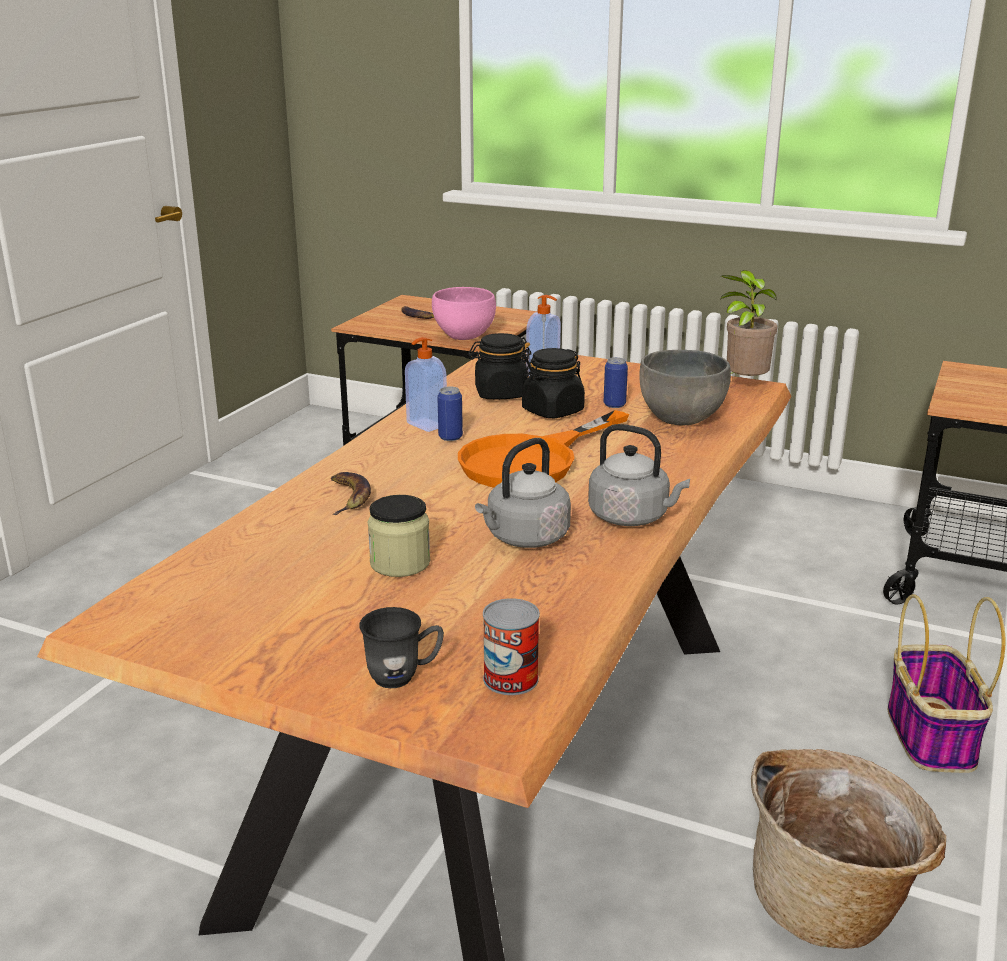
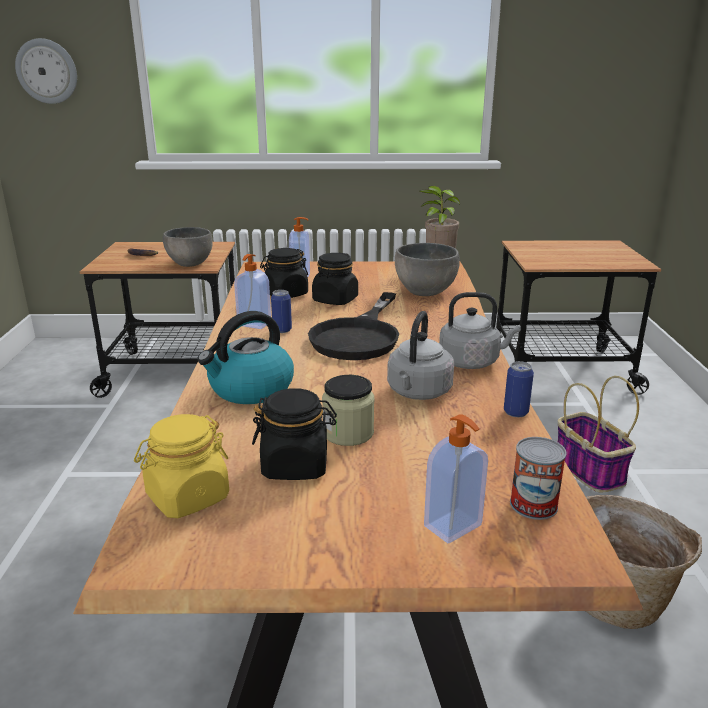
camera: 25 degrees left, 0 degrees up
(191, 585) = (187, 497): none -> yellow jar
(315, 581) = (295, 465): none -> black jar
(348, 497) = (250, 389): banana -> kettle
(357, 69) = (47, 71): none -> wall clock
(404, 676) = (454, 527): grey mug -> soap dispenser
(464, 336) = (190, 264): pink bowl -> grey bowl
(532, 460) = (359, 336): orange frying pan -> black frying pan
(614, 405) = (372, 289): can -> can (515, 412)

